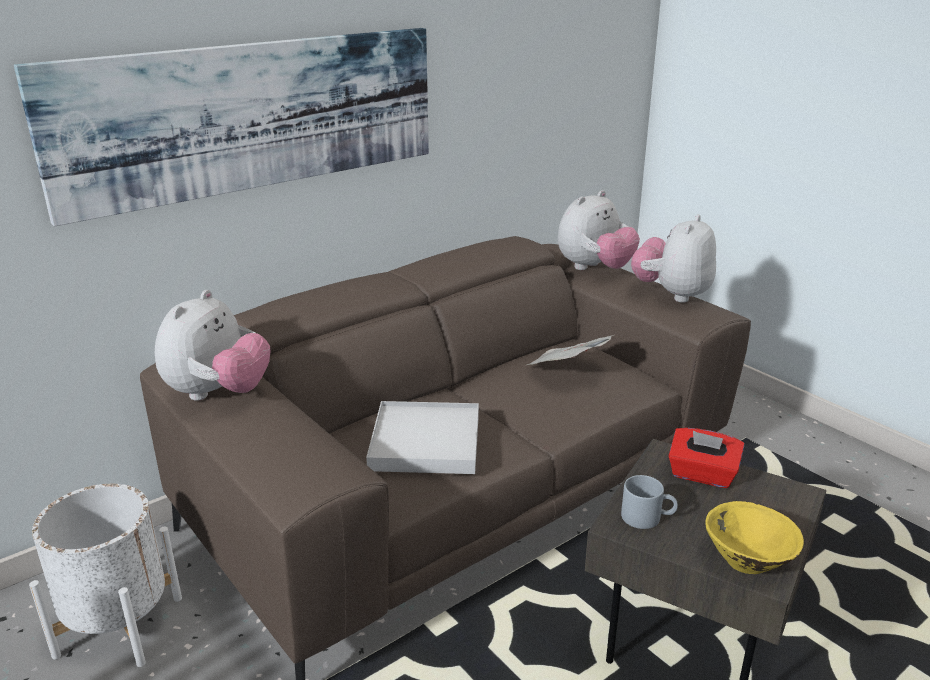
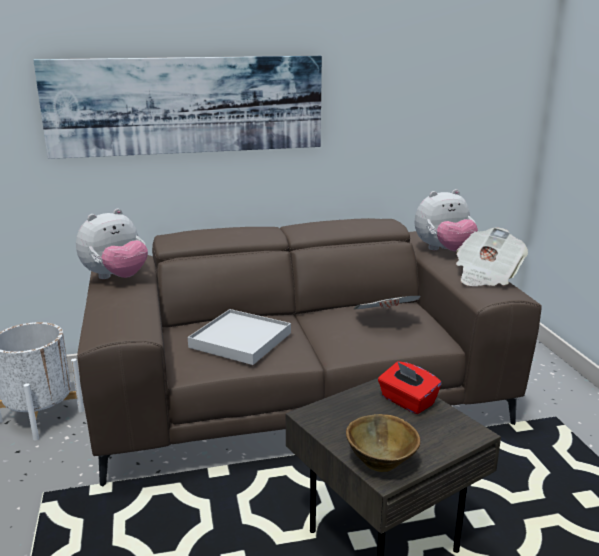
camera: 25 degrees right, 5 degrees down
(647, 517) = (336, 416): grey mug -> none
(672, 294) = (486, 276): plush toy -> newspaper
(748, 561) = (381, 462): yellow bowl -> brown bowl

